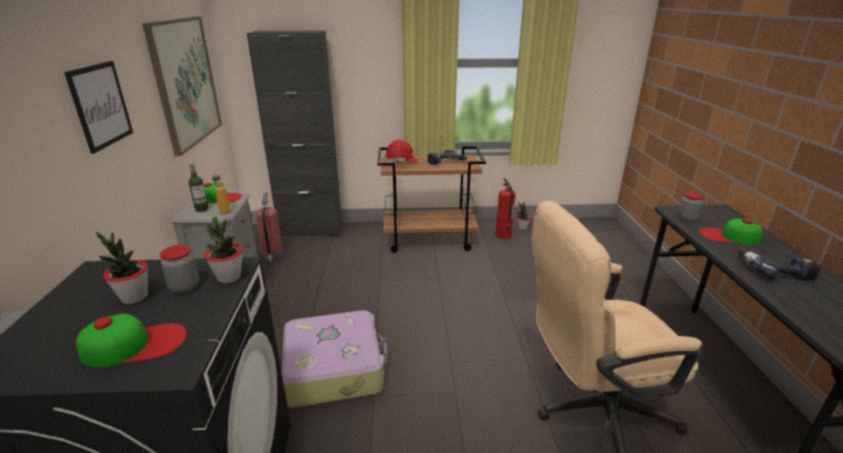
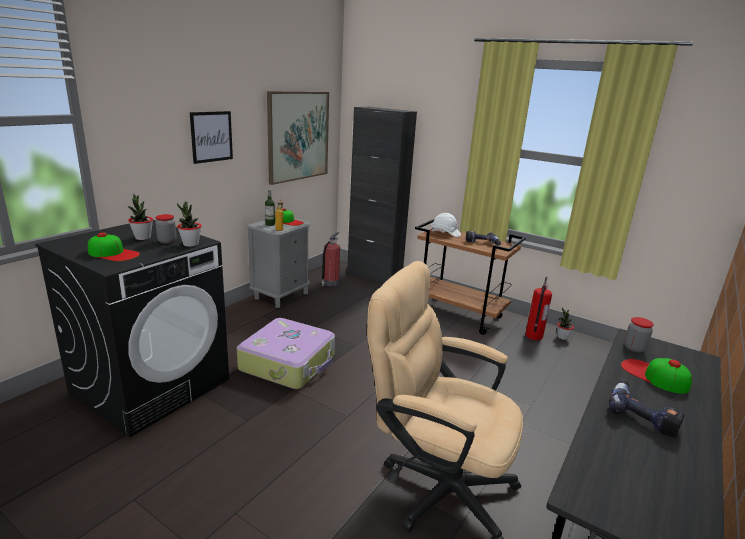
camera: 35 degrees right, 5 degrees down
(401, 161) = (445, 233): red hard hat -> white hard hat

